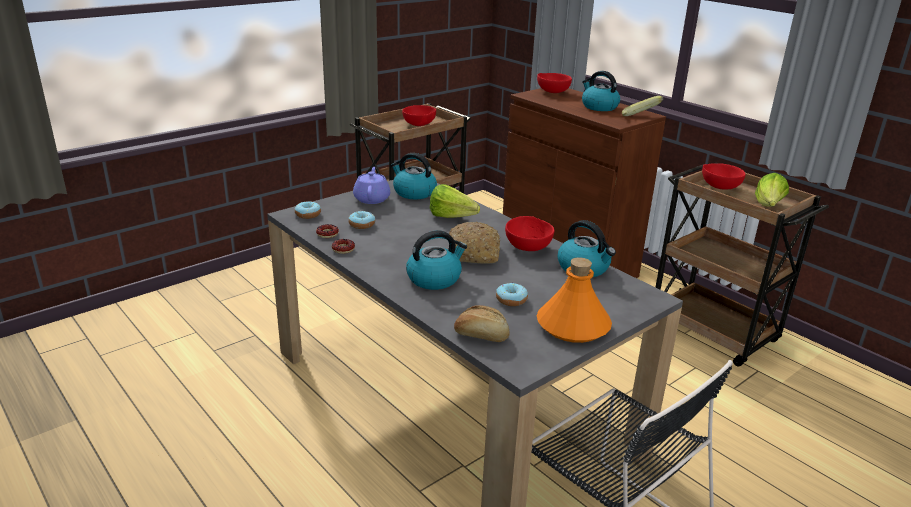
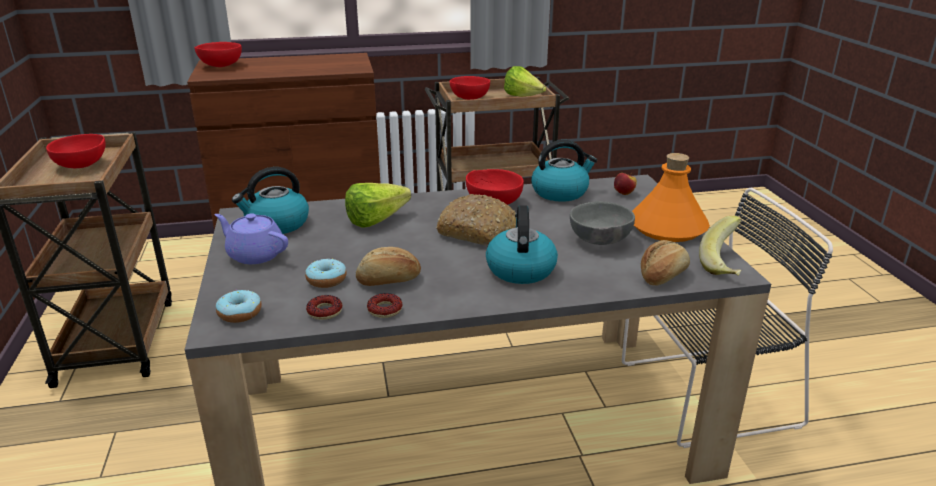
camera: 60 degrees left, 0 degrees up
(378, 241) = (389, 280): none -> bread
(511, 300) = (599, 241): donut -> grey bowl
(599, 107) = (300, 63): kettle -> none
(620, 295) = (624, 193): none -> apple
(639, 118) = (356, 60): banana -> banana (726, 265)

